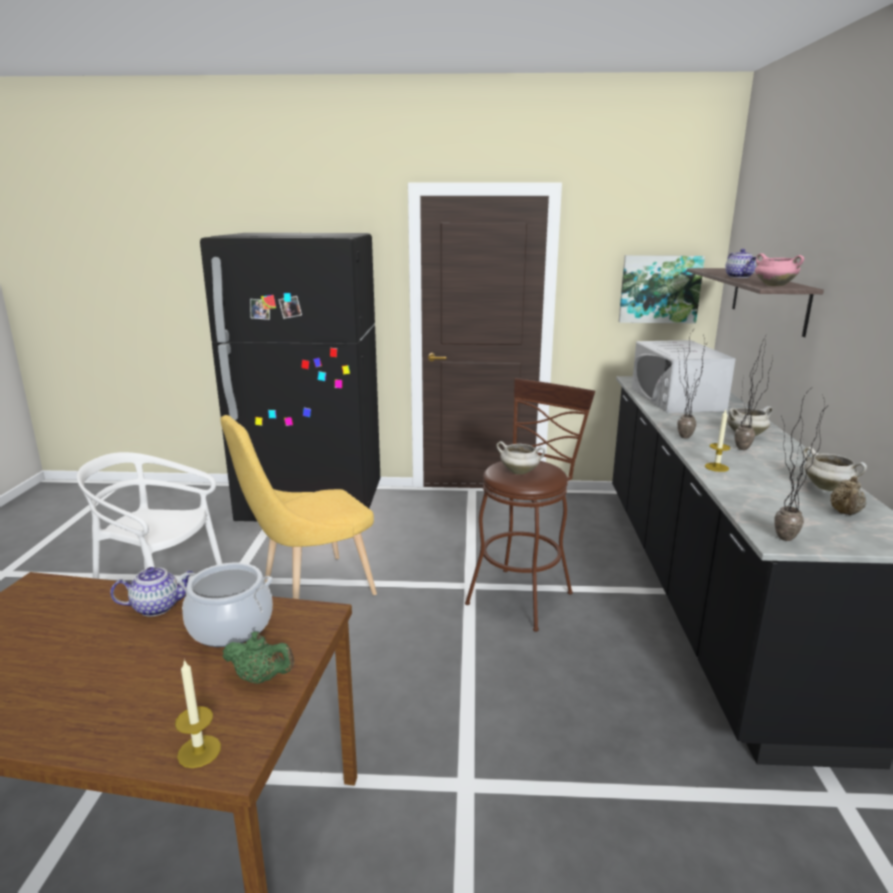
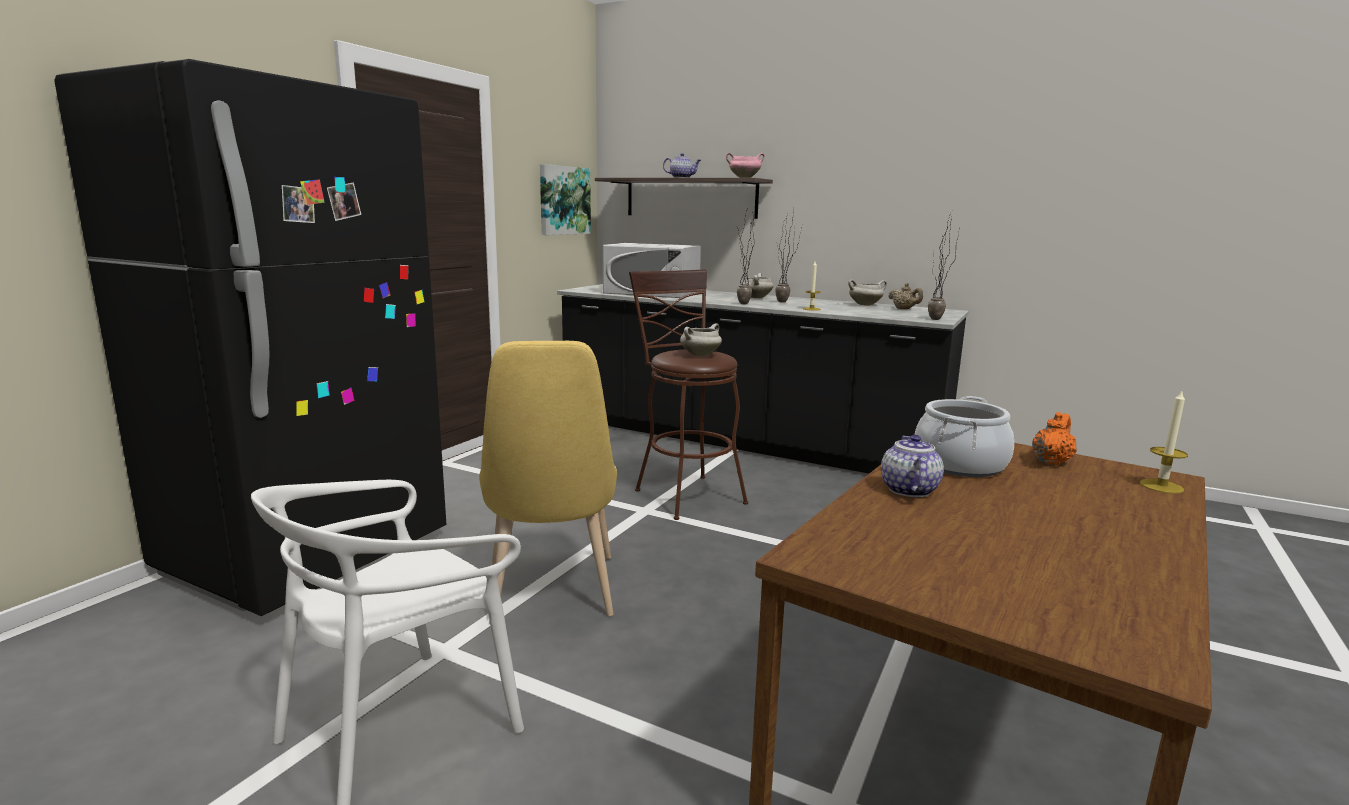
camera: 65 degrees left, 5 degrees down
(261, 678) = (1051, 461): green teapot -> orange teapot

